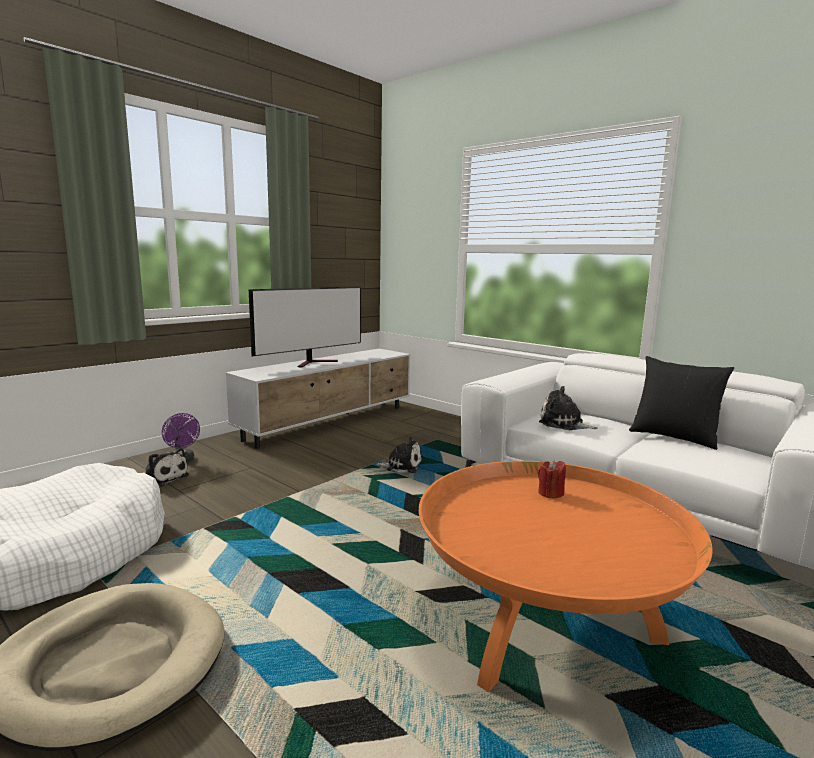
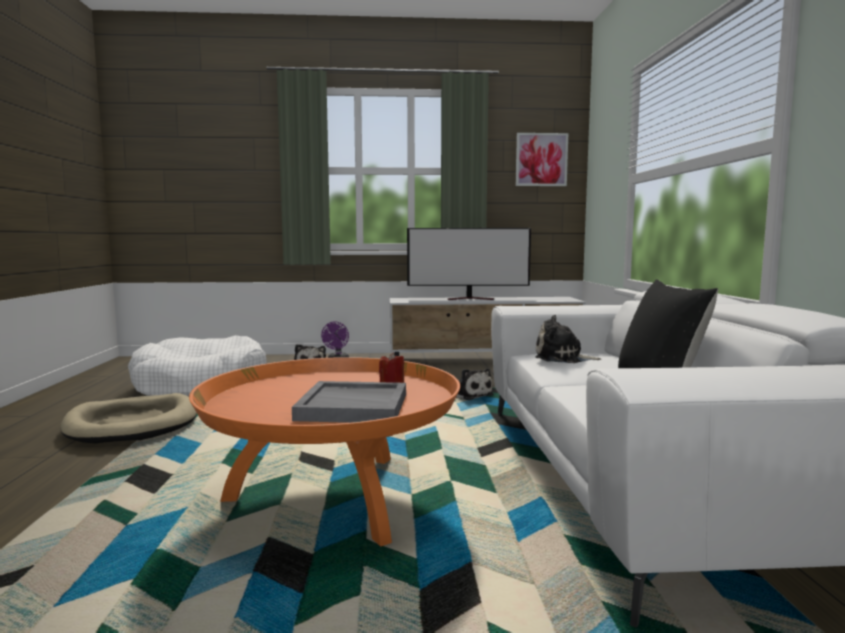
camera: 45 degrees right, 5 degrees down
(348, 215) = (541, 159): none -> picture
(564, 424) = (562, 358): plush toy -> plush toy turned 60 degrees counterclockwise
(599, 527) = (354, 406): none -> grey tray

